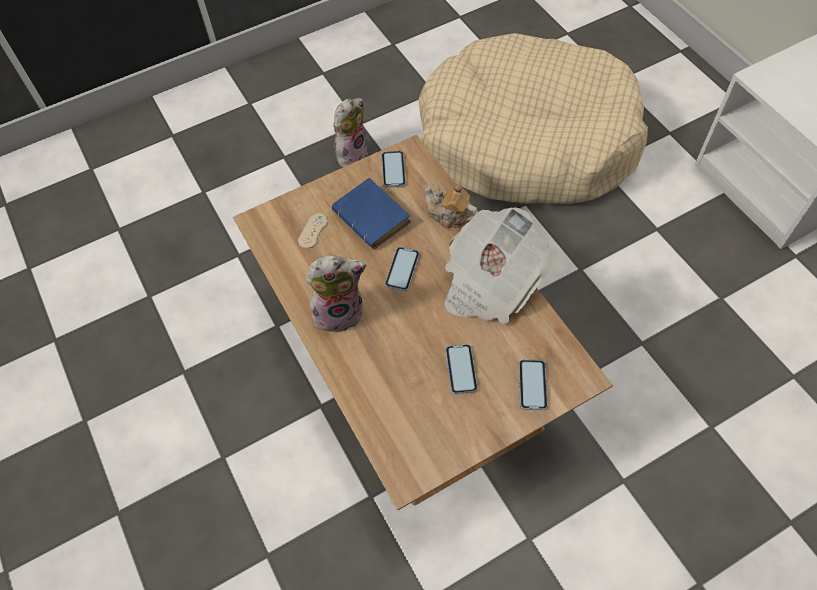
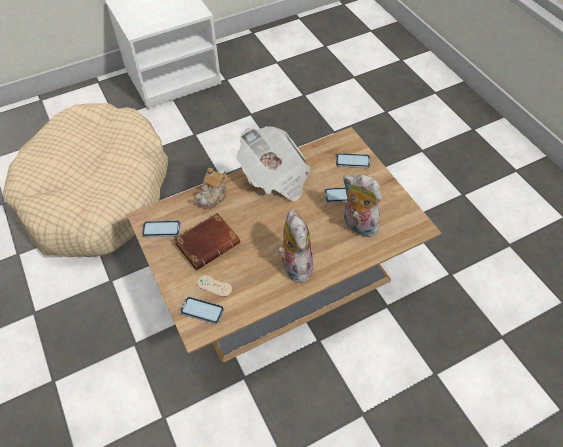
camera: 90 degrees left, 5 degrees down
(351, 153) = (68, 320): plush toy -> plush toy (357, 225)
(374, 218) = (208, 242): blue book -> brown book
(402, 270) = (259, 225): phone -> phone (202, 311)

